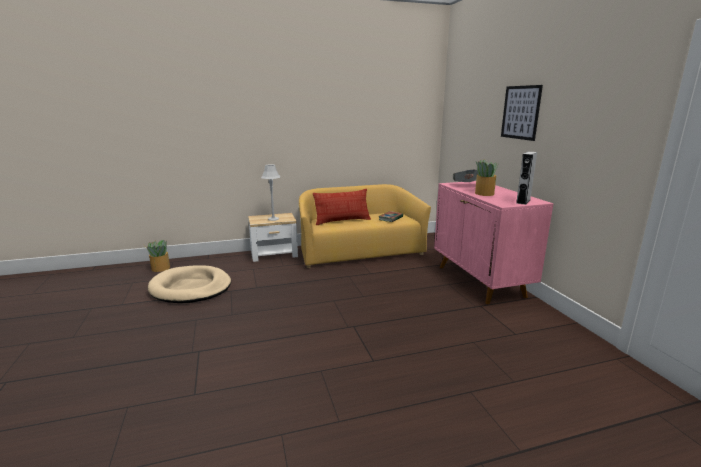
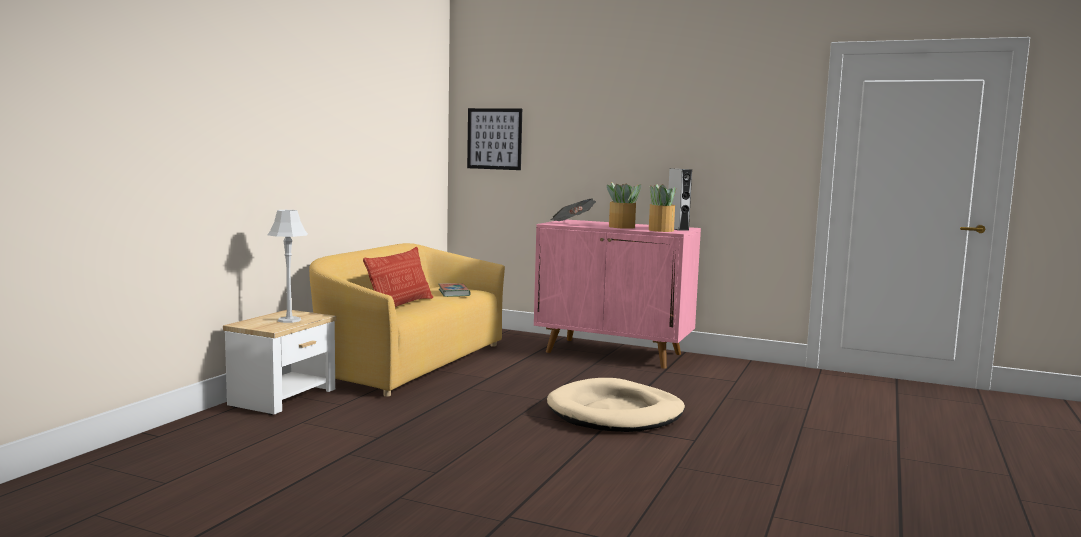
camera: 50 degrees left, 10 degrees down
(160, 268) = (92, 479): potted plant -> potted plant (660, 230)
(191, 288) = (263, 475): beige dog bed -> beige dog bed (615, 413)
(520, 112) = (623, 124): picture -> picture (494, 139)

